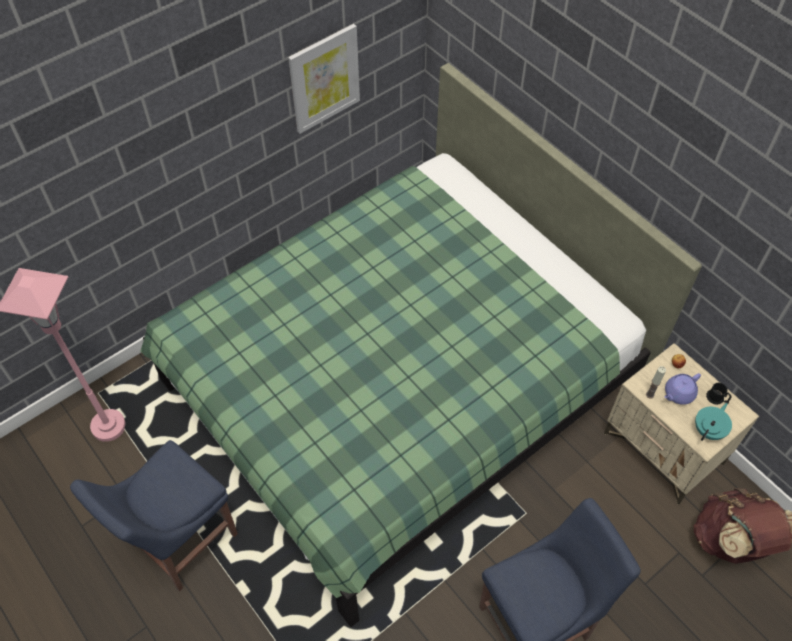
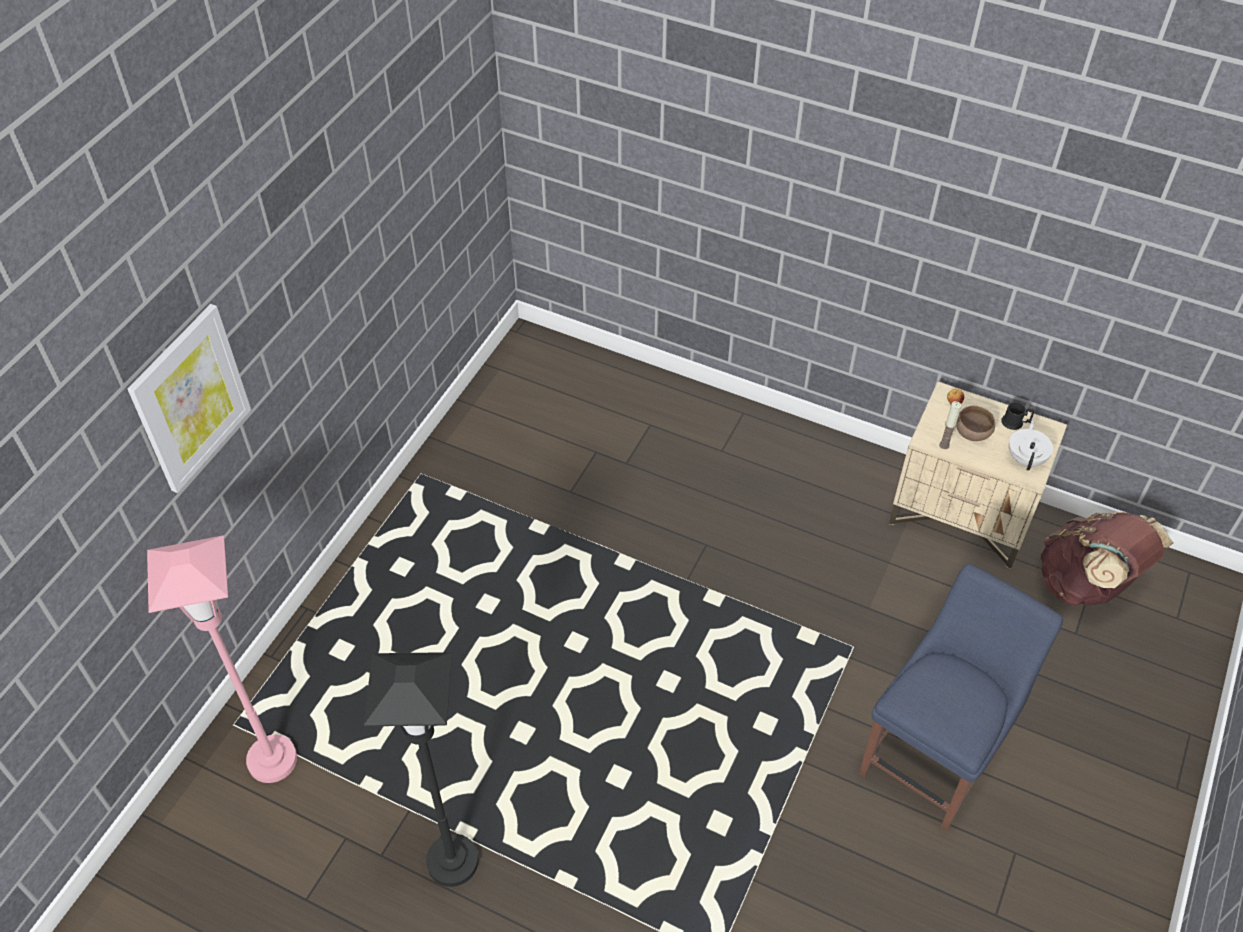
camera: 25 degrees left, 5 degrees down
(180, 542) = (452, 861): blue chair -> black floor lamp
(324, 78) = (414, 199): picture -> picture (190, 398)
(398, 385) = (624, 562): green bed -> none
(678, 394) = (973, 433): purple teapot -> brown bowl
(709, 430) = (1026, 458): turquoise teapot -> white teapot

